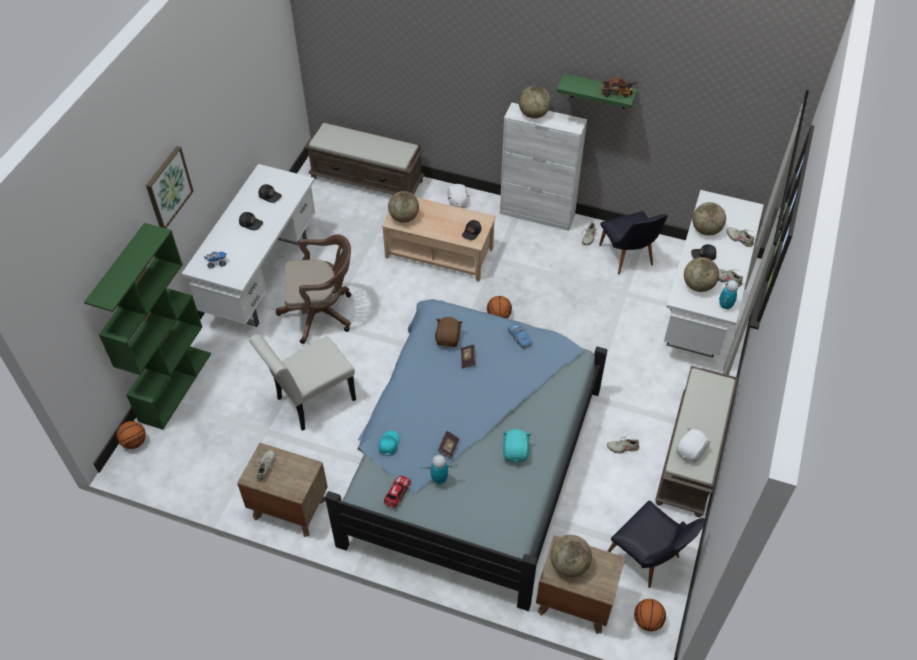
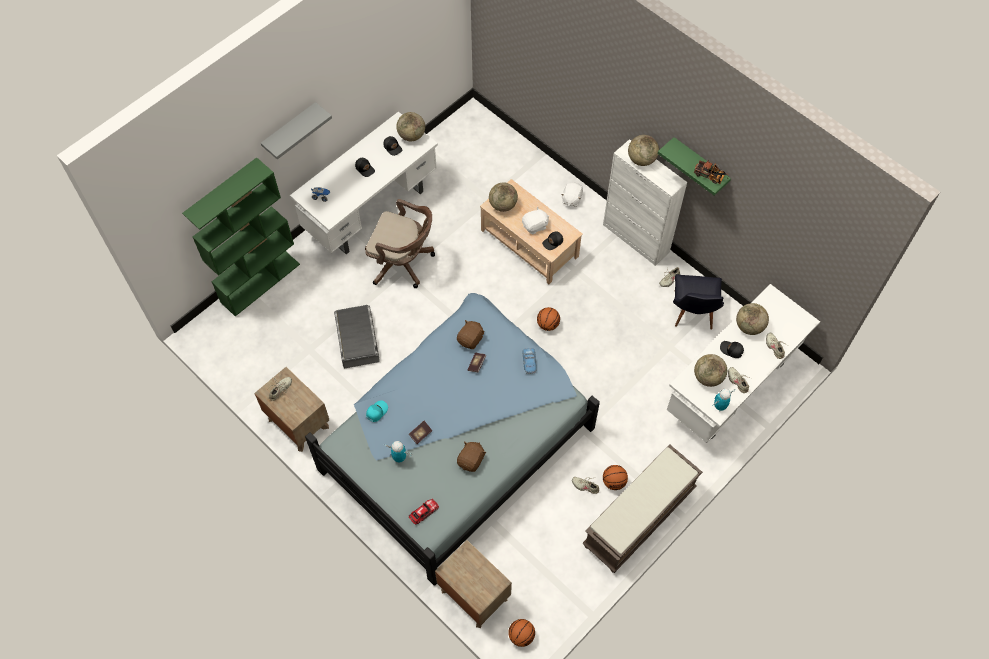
camera: 25 degrees right, 10 degrees up
(134, 442) = (210, 318): basketball -> basketball (614, 481)
(168, 187) = (290, 130): picture -> grey shelf
(311, 402) = (357, 339): white chair -> grey storage box
(368, 179) = (505, 146): brown bench -> none
(397, 492) = (362, 454): toy car -> toy car (423, 512)
(515, 452) = (471, 460): turquoise plush toy -> brown plush toy
(569, 564) = (464, 568): globe -> globe (411, 135)
(648, 560) = (550, 588): black chair -> none
(691, 451) = (620, 519): white plush toy -> white plush toy (535, 226)

